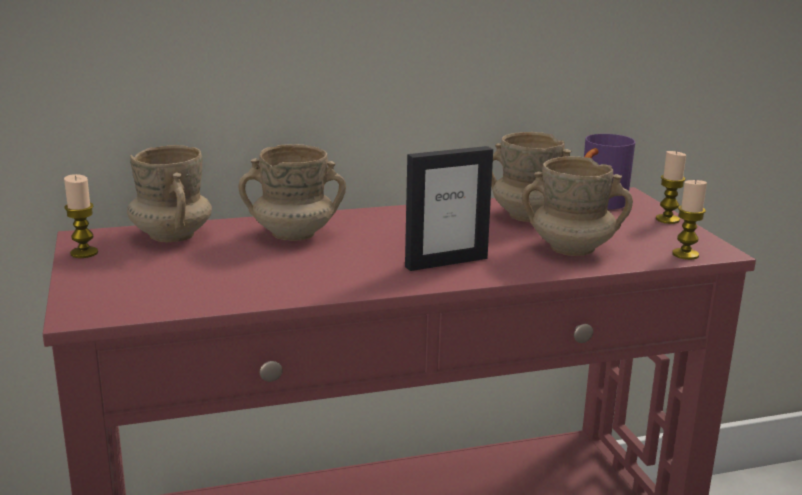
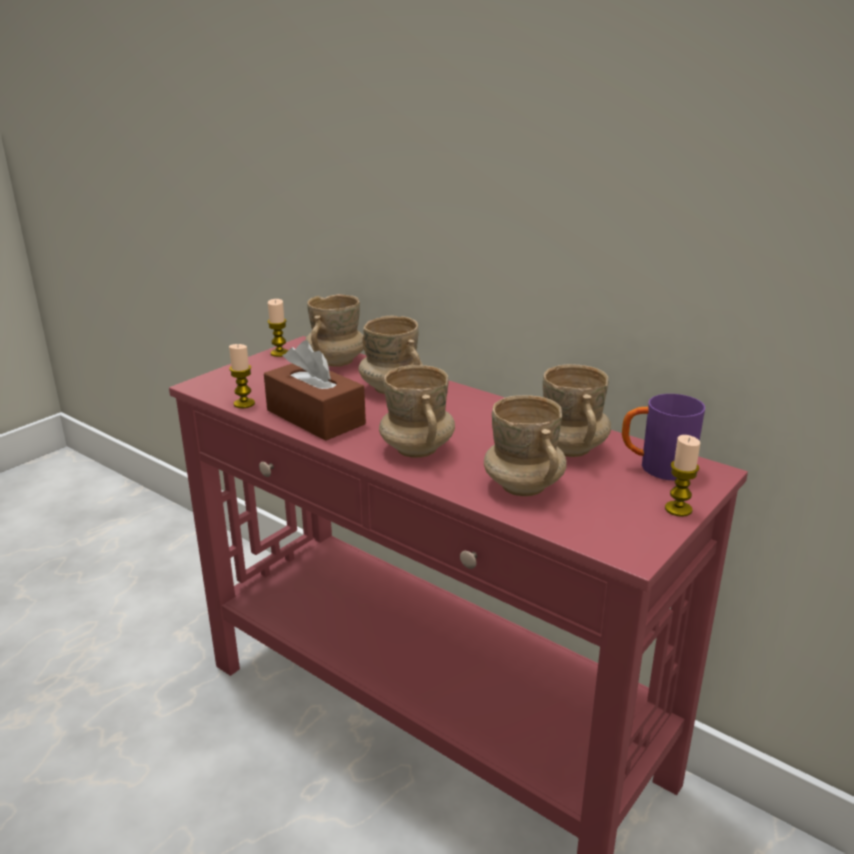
camera: 55 degrees right, 5 degrees up
(297, 281) = (315, 417): none -> brown tissue box
(446, 262) = (417, 449): picture frame -> beige mug
(685, 254) = (595, 540): candle -> candle (244, 404)

